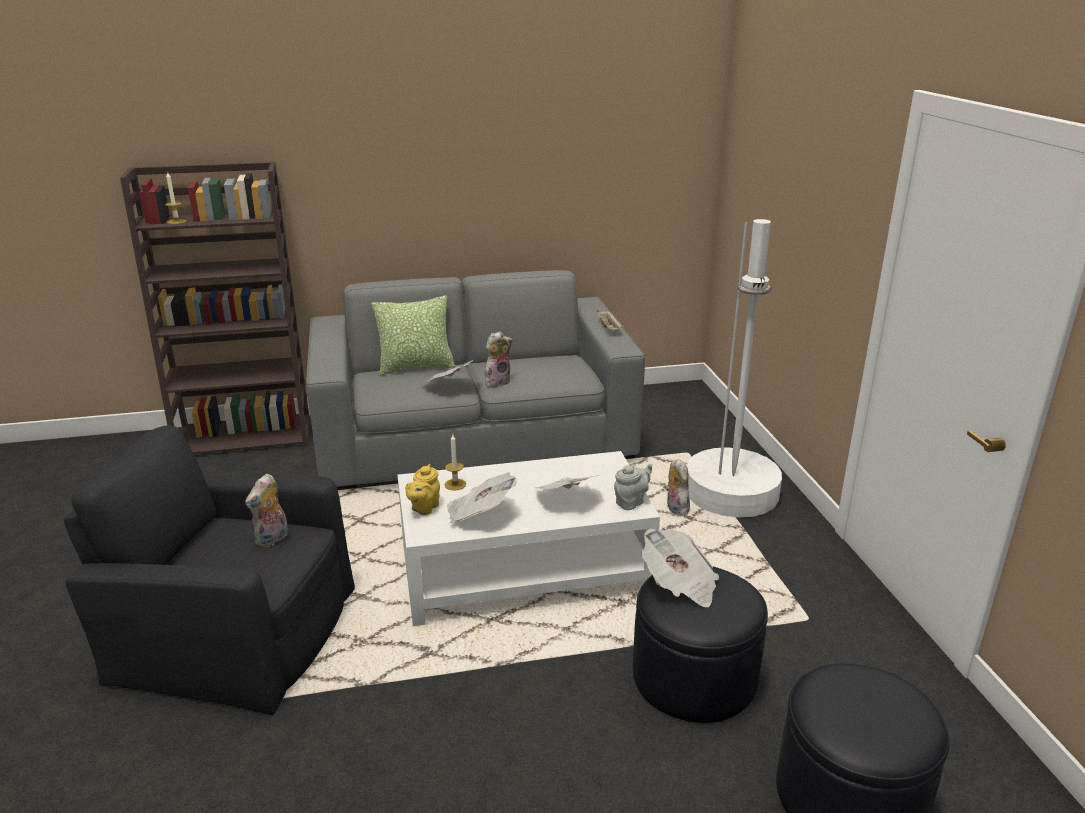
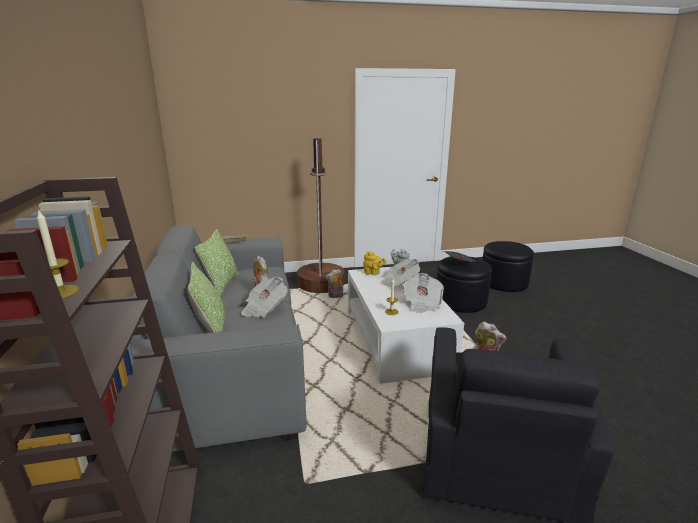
camera: 90 degrees left, 5 degrees down
(424, 508) = (421, 320): yellow teapot -> yellow teapot (373, 273)
(531, 358) = (221, 284): none -> pillow
(731, 492) = (321, 283): white floor lamp -> brown floor lamp

